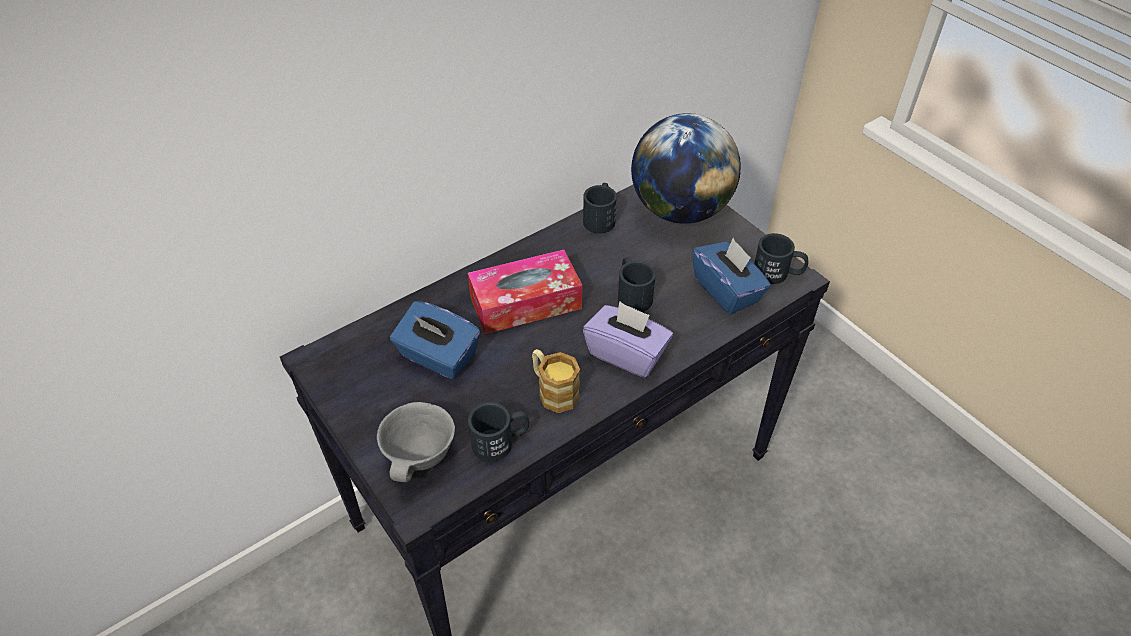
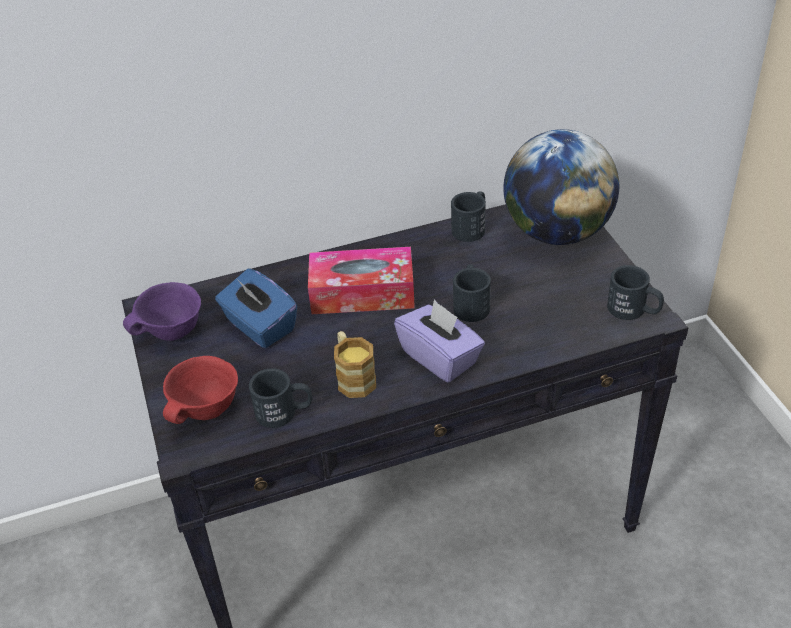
camera: 20 degrees right, 5 degrees down
(350, 382) = (172, 333): none -> purple bowl
(421, 458) = (206, 411): grey bowl -> red bowl
(727, 291) = (571, 317): blue tissue box -> none

